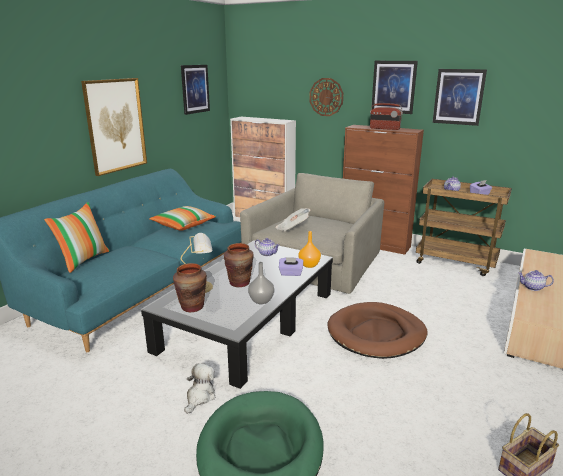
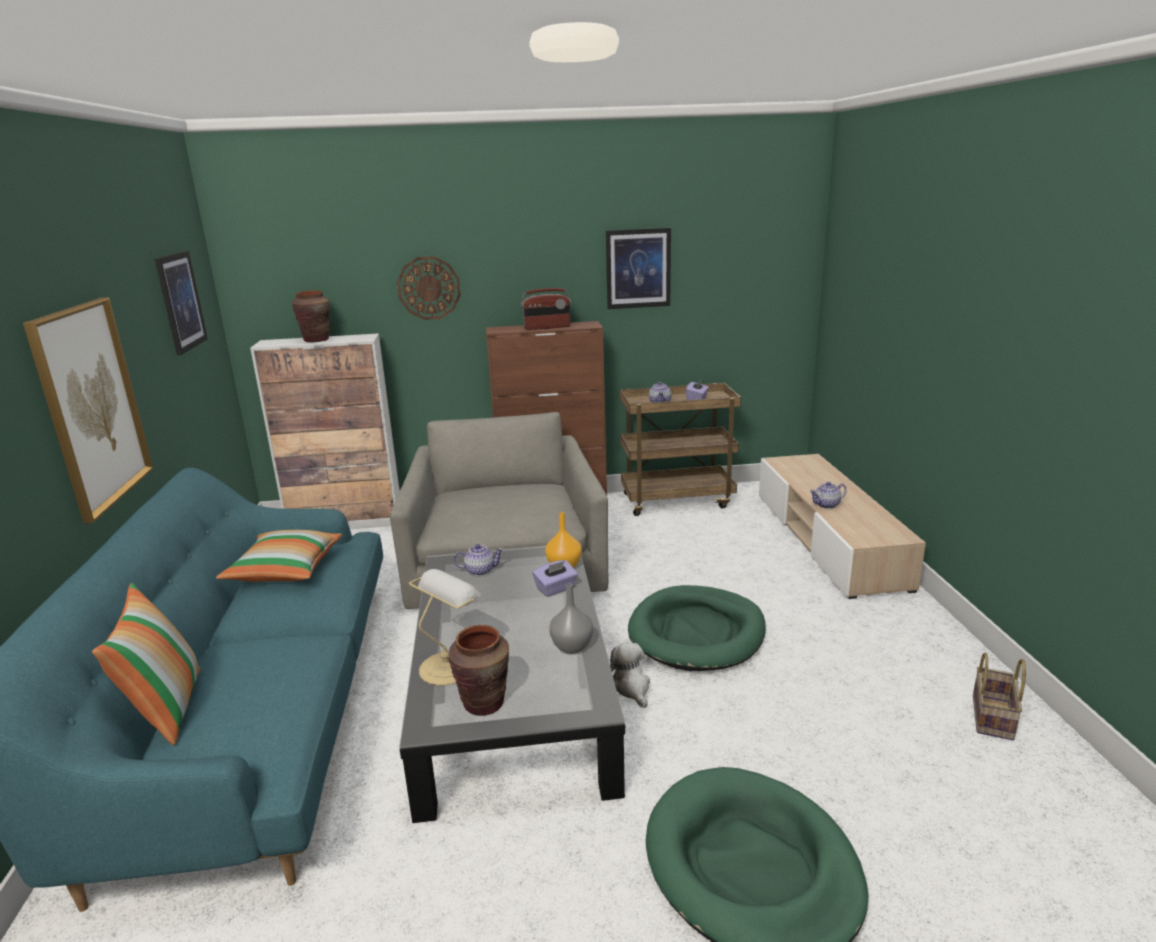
camera: 35 degrees left, 0 degrees up
(200, 397) = (584, 843): plush toy -> plush toy (631, 687)
(239, 283) = (502, 633): brown vase -> brown vase (316, 340)
(292, 228) = (477, 516): newspaper -> none
(376, 334) = (697, 633): brown dog bed -> green dog bed
(393, 87) = (541, 262): picture -> none

